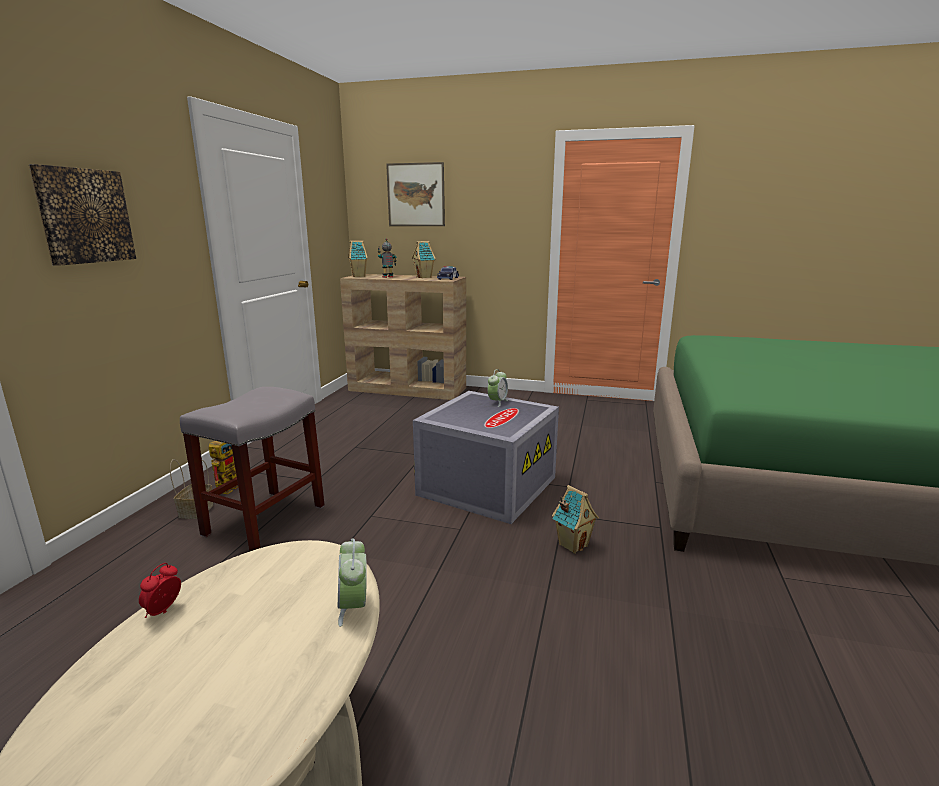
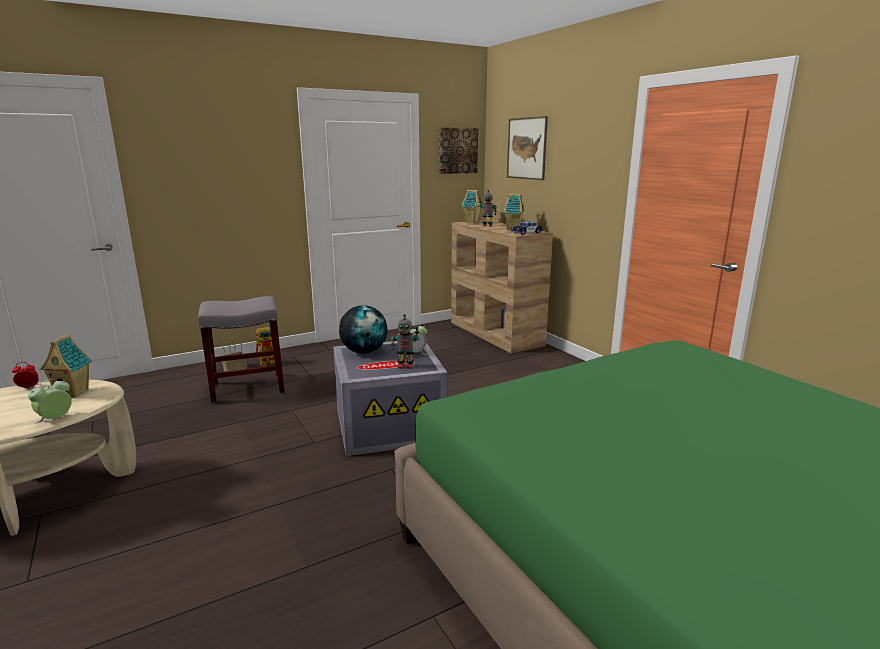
camera: 45 degrees right, 0 degrees up
(84, 216) = (200, 173): picture -> picture (457, 150)
(455, 414) = (364, 352): none -> globe
(519, 413) = (405, 366): none -> toy robot
(572, 545) = (349, 490): toy house -> toy house (74, 392)

